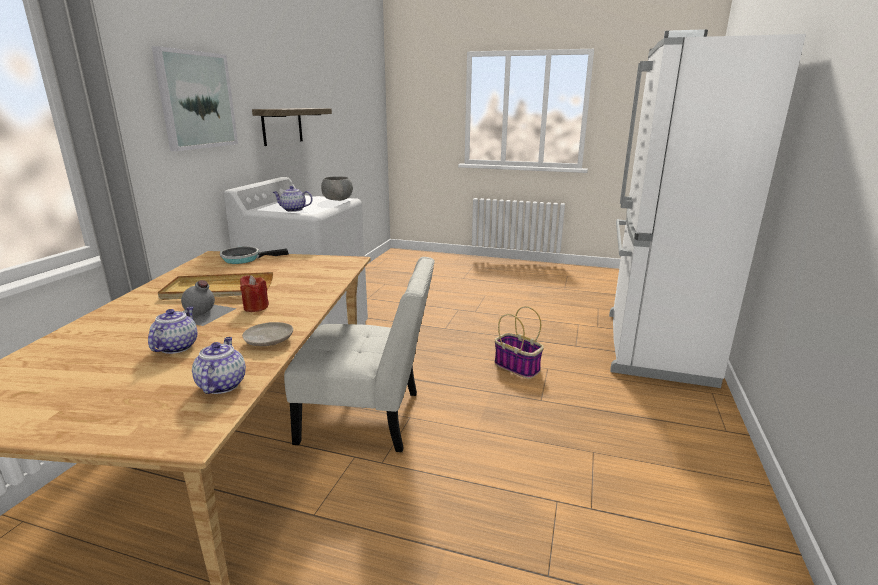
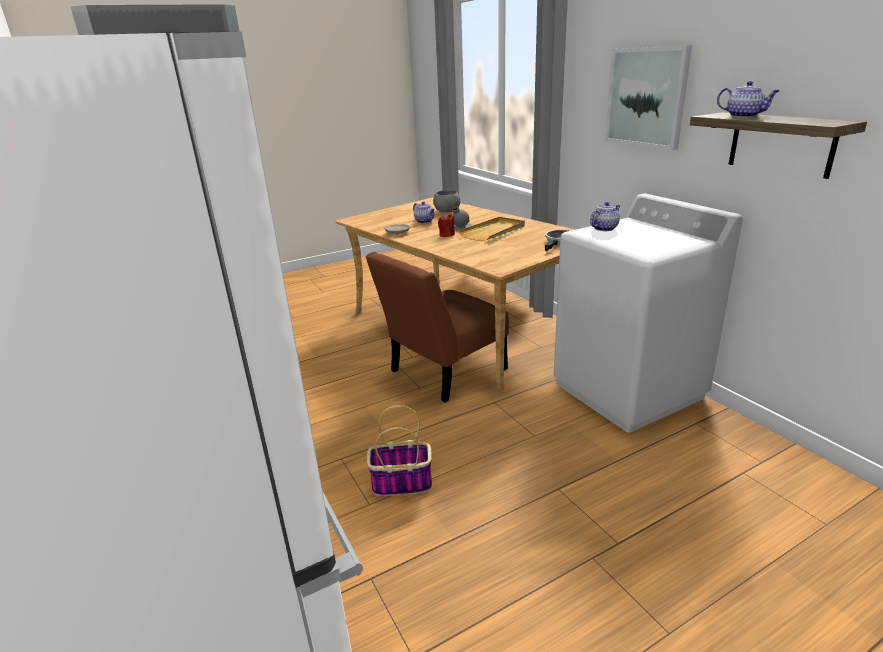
camera: 135 degrees right, 5 degrees up
(221, 385) = (374, 224): teapot -> teapot (744, 116)
(337, 200) = (647, 250): grey bowl -> grey bowl (447, 211)
(368, 418) = (443, 372): white chair -> brown chair

